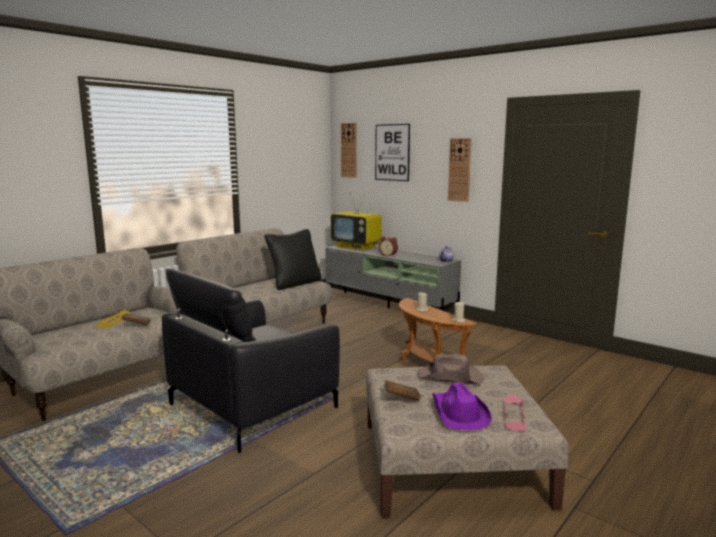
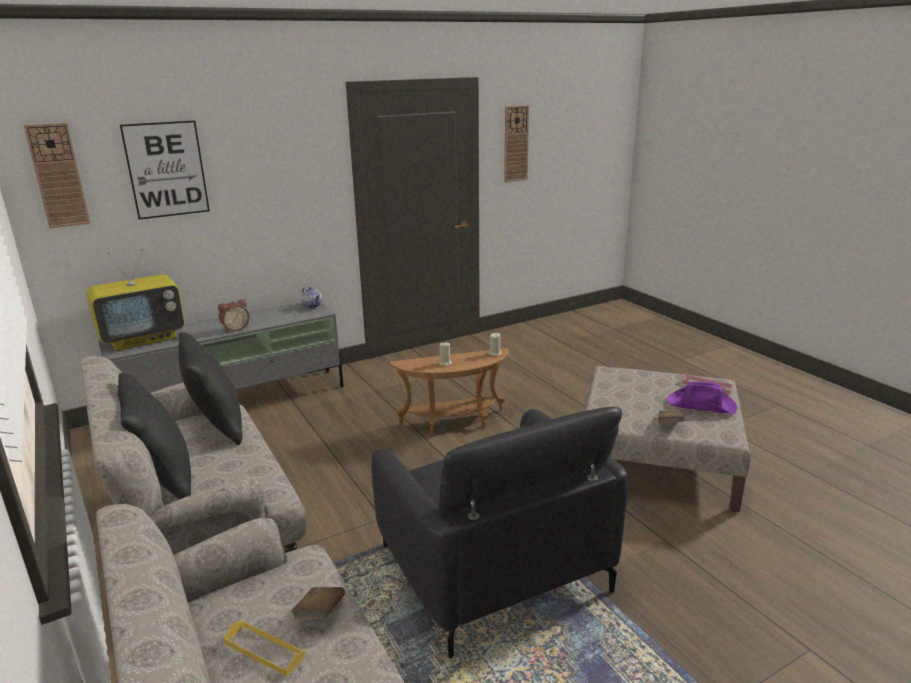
camera: 70 degrees left, 10 degrees up
(239, 286) = (164, 480): none -> black pillow
(450, 377) = (625, 393): brown hat -> none
(459, 170) = (293, 181): wall clock -> wall clock (516, 144)

